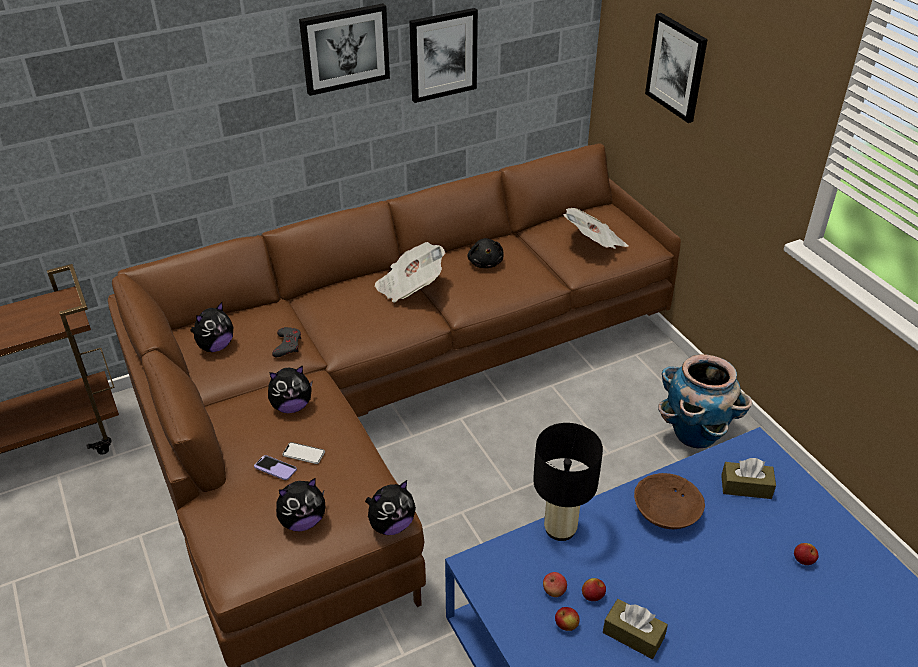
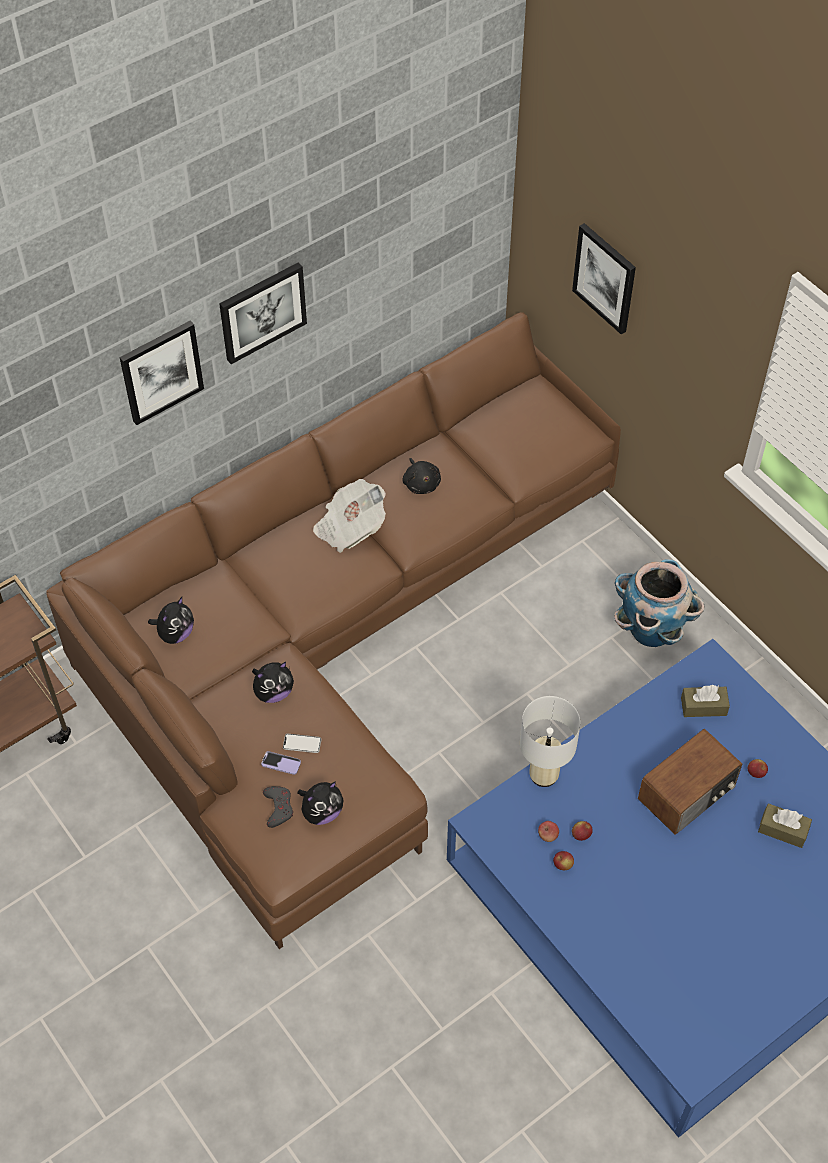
camera: 10 degrees left, 15 degrees up
(287, 345) = (247, 622): grey game controller -> grey game controller (278, 807)
(391, 525) = (399, 802): plush toy -> none
(443, 54) = (356, 283): picture -> picture (161, 371)
(561, 529) = (544, 775): black table lamp -> white table lamp
(594, 244) = (531, 442): newspaper -> none
(633, 635) = (619, 864): brown tissue box -> brown tissue box (783, 830)
(667, 513) = (635, 744): brown bowl -> none
(722, 570) = (688, 793): none -> radio

